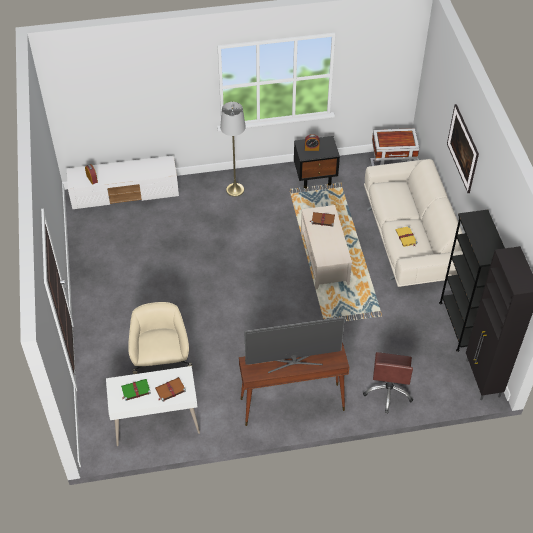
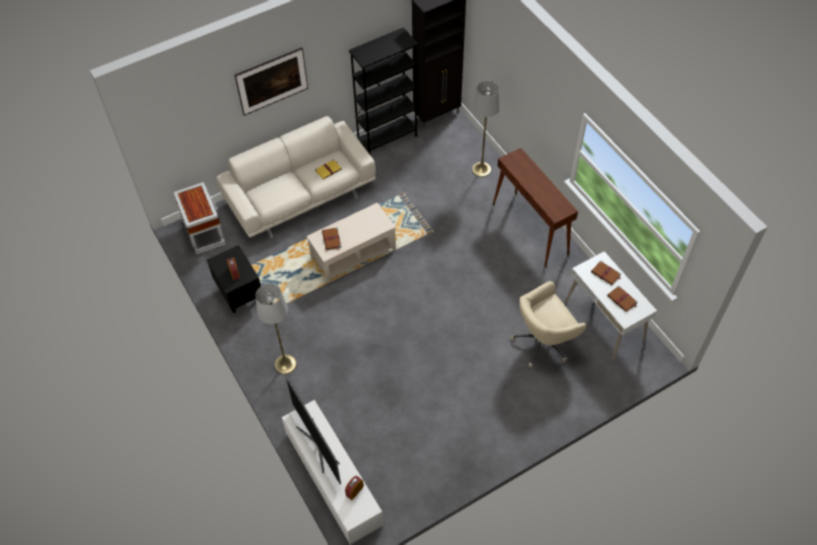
camera: 110 degrees left, 5 degrees up
(135, 390) = (622, 300): green book -> brown book
(293, 361) = (536, 184): television -> television (317, 445)
(388, 391) = (481, 169): brown office chair -> grey floor lamp

